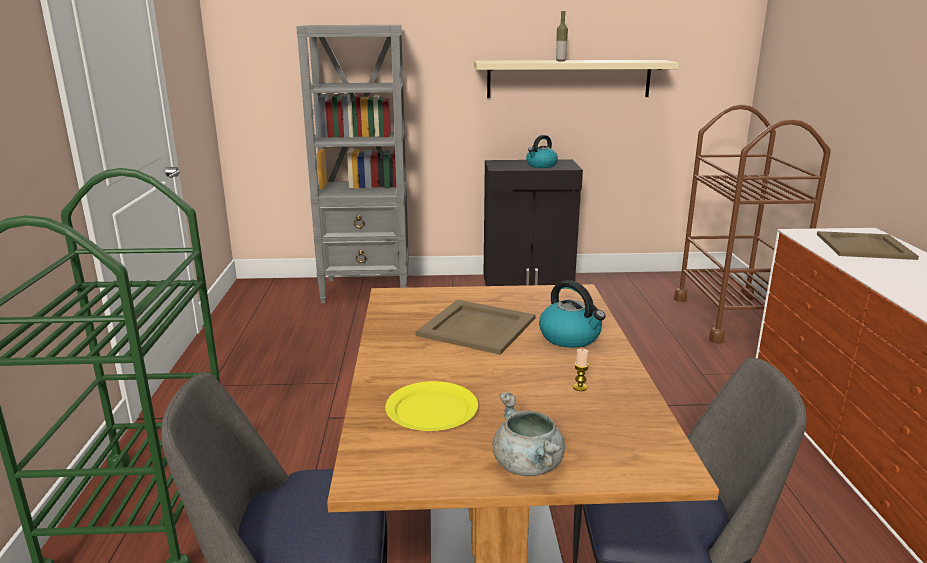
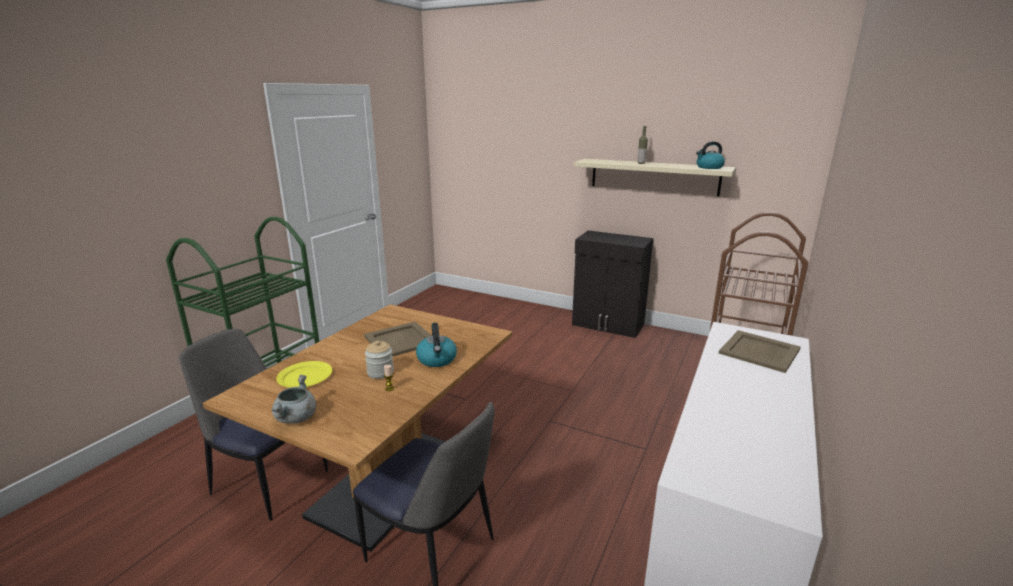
camera: 30 degrees right, 0 degrees up
(367, 290) = (498, 307): grey bookcase -> none
(529, 372) = (380, 372): none -> jar
(541, 165) = (619, 240): kettle -> kettle (709, 167)

